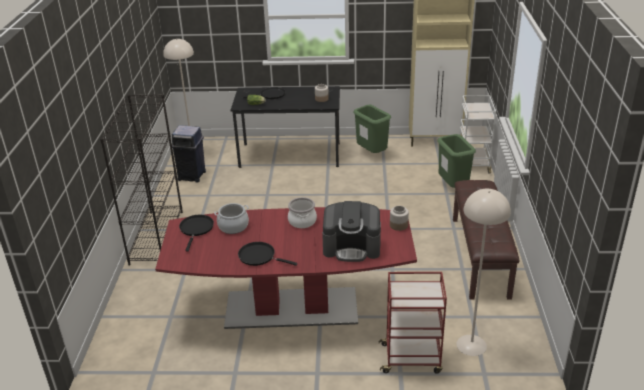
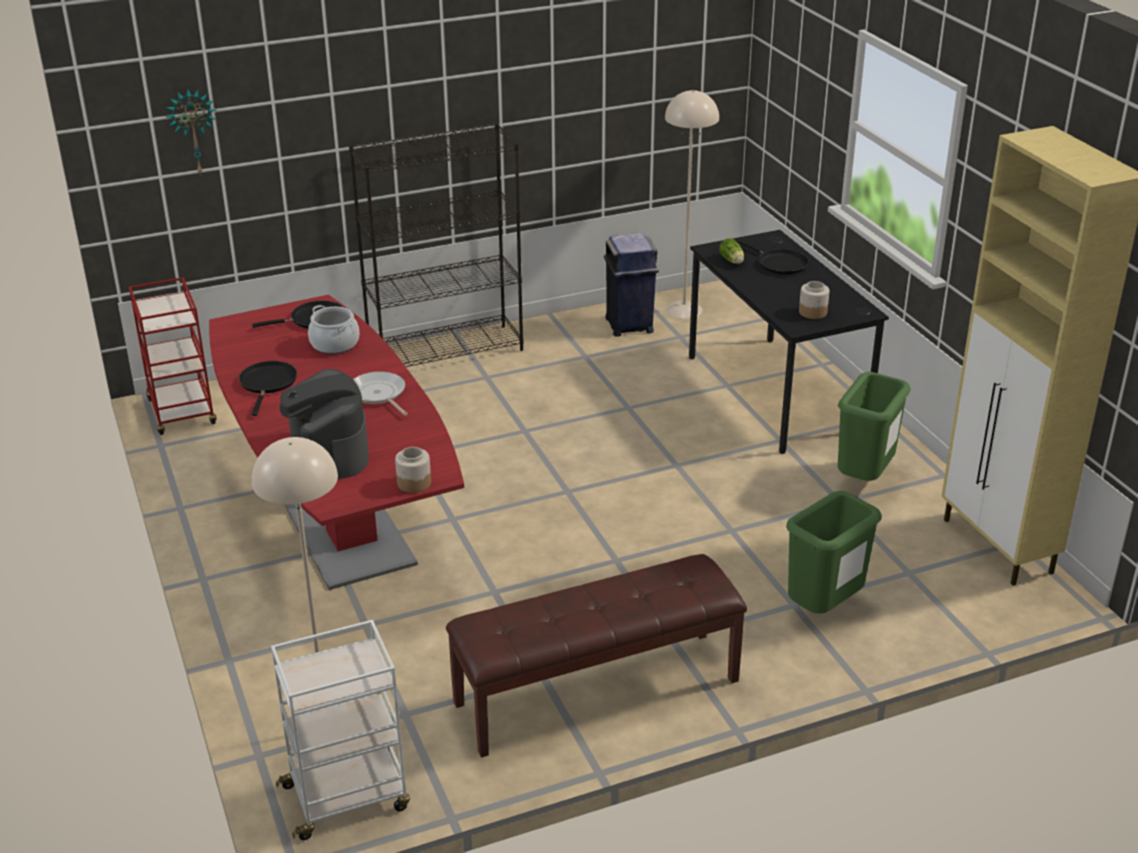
camera: 65 degrees right, 0 degrees up
(55, 169) = (193, 131): none -> wall clock
(302, 221) = (378, 394): cooking pot -> frying pan
(411, 358) = (268, 665): red cart -> red cart (182, 413)
(473, 163) = (951, 619): white cart -> white cart (347, 797)

